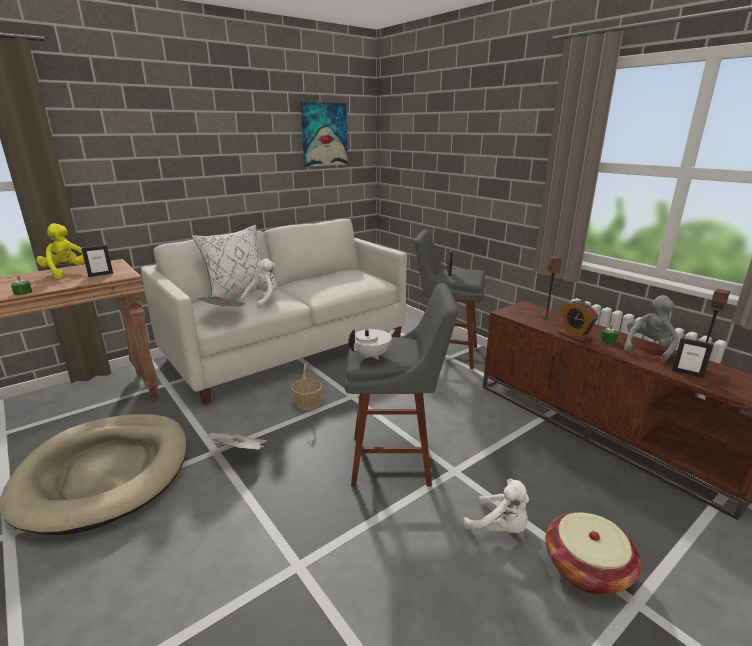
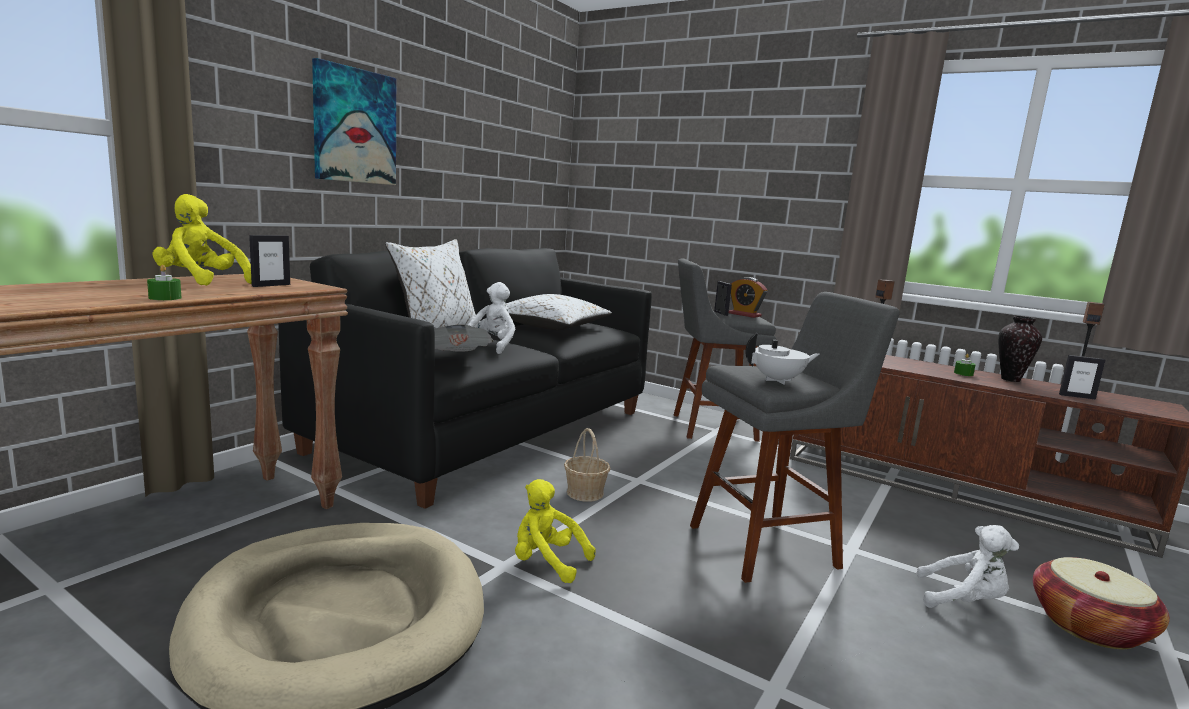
camera: 20 degrees left, 10 degrees down
(241, 452) = (547, 562): newspaper -> yellow plush toy
(288, 348) = (488, 431): white sofa -> black sofa
(324, 134) = (519, 132): picture -> picture (354, 126)
(329, 280) = (552, 327): none -> white pillow
(372, 355) = (778, 380): white teapot -> white teapot turned 45 degrees clockwise
(574, 336) = (927, 371): alarm clock -> alarm clock (744, 314)
(648, 349) = (1011, 379): grey plush toy -> vase

